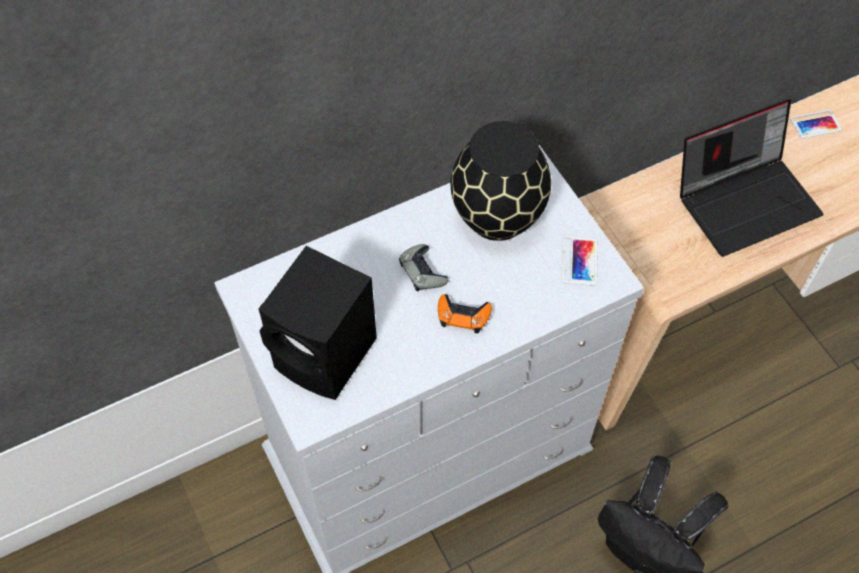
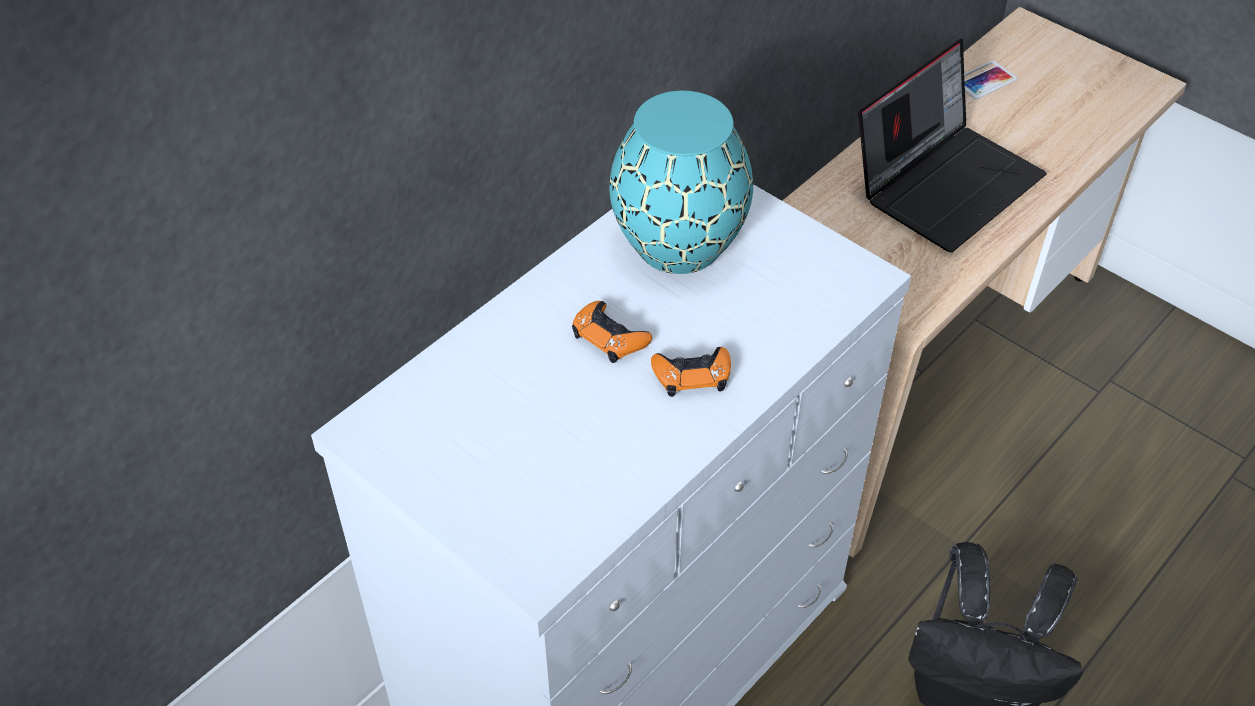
camera: 20 degrees left, 10 degrees down
(328, 356) = (525, 481): black speaker -> none
(422, 271) = (610, 337): grey game controller -> orange game controller
(496, 216) = (676, 244): black vase -> turquoise vase
(579, 261) = (813, 267): phone -> none

